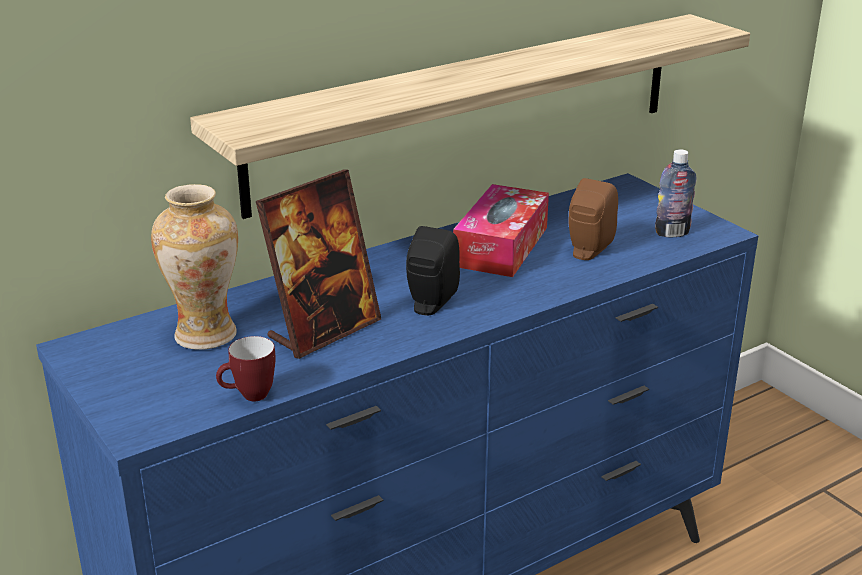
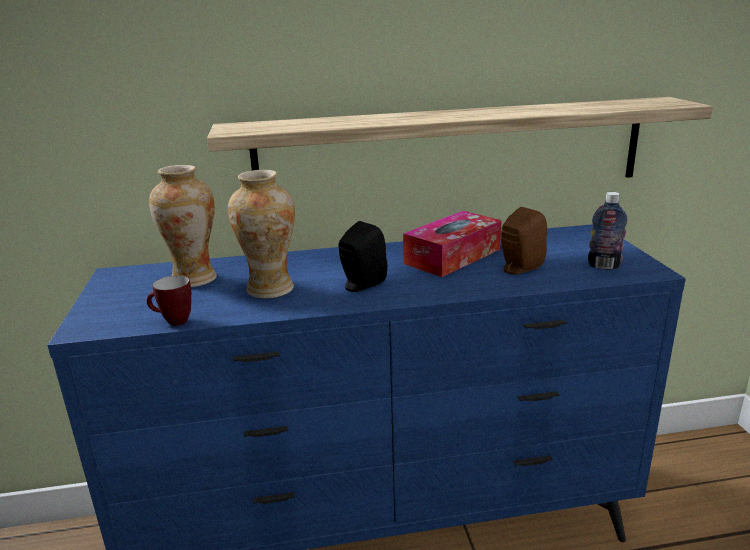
camera: 25 degrees right, 5 degrees down
(324, 330) = (270, 289): picture frame -> vase

